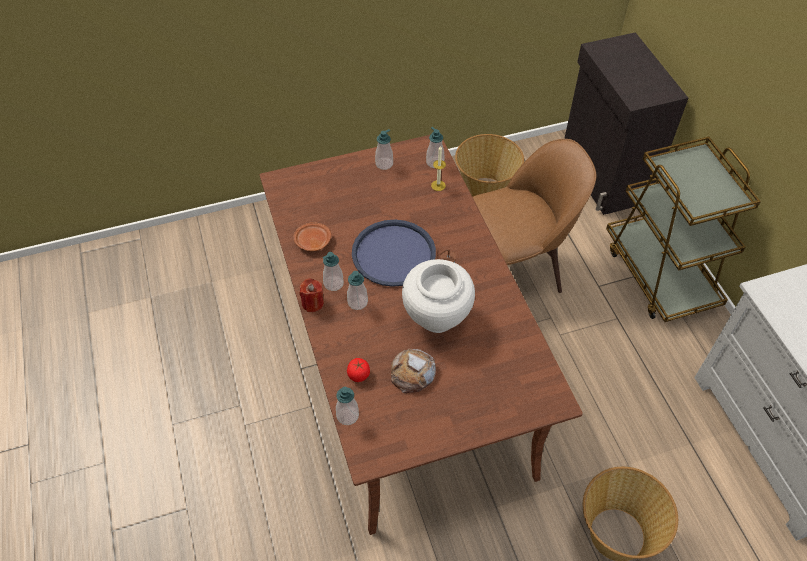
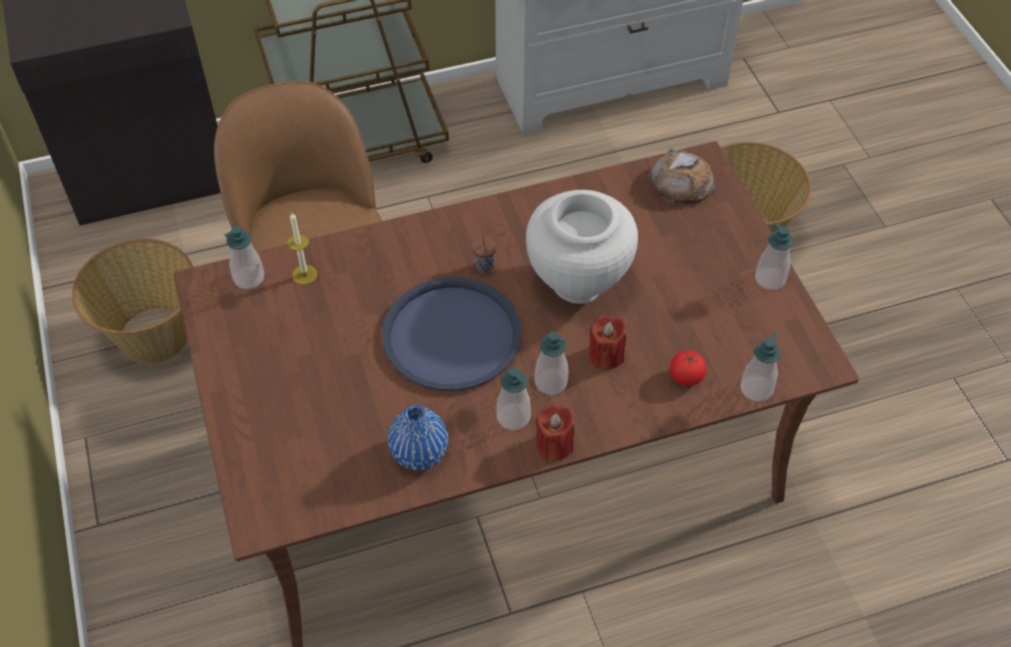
camera: 90 degrees left, 0 degrees up
(312, 241) = (419, 453): brown plate -> blue vase
(377, 331) = (606, 355): none -> red candle
(384, 164) = (241, 350): soap dispenser -> soap dispenser (770, 279)
(412, 373) = (676, 311): bread -> bread (682, 182)

